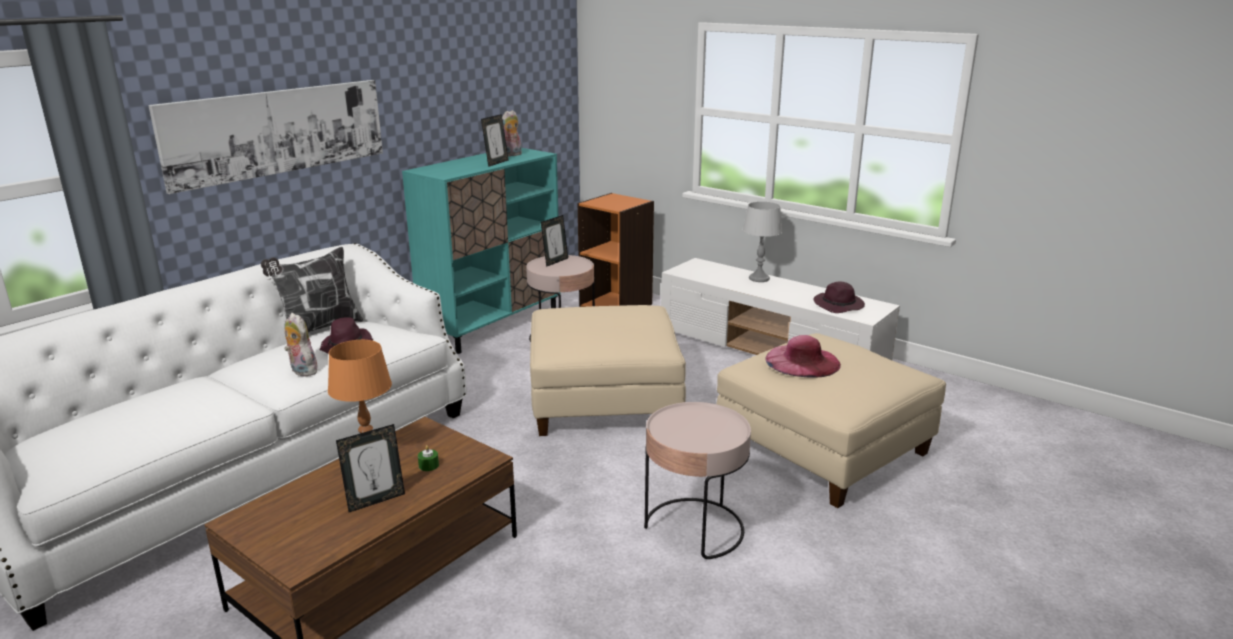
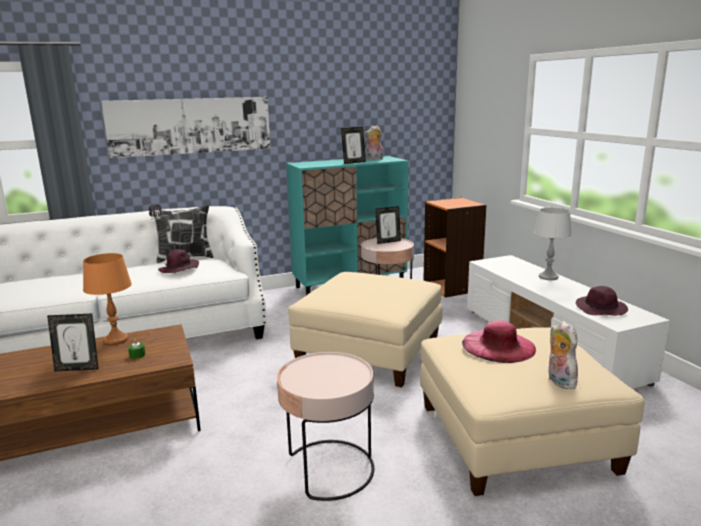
camera: 30 degrees right, 5 degrees down
(301, 371) = (135, 279): plush toy -> plush toy (558, 381)

